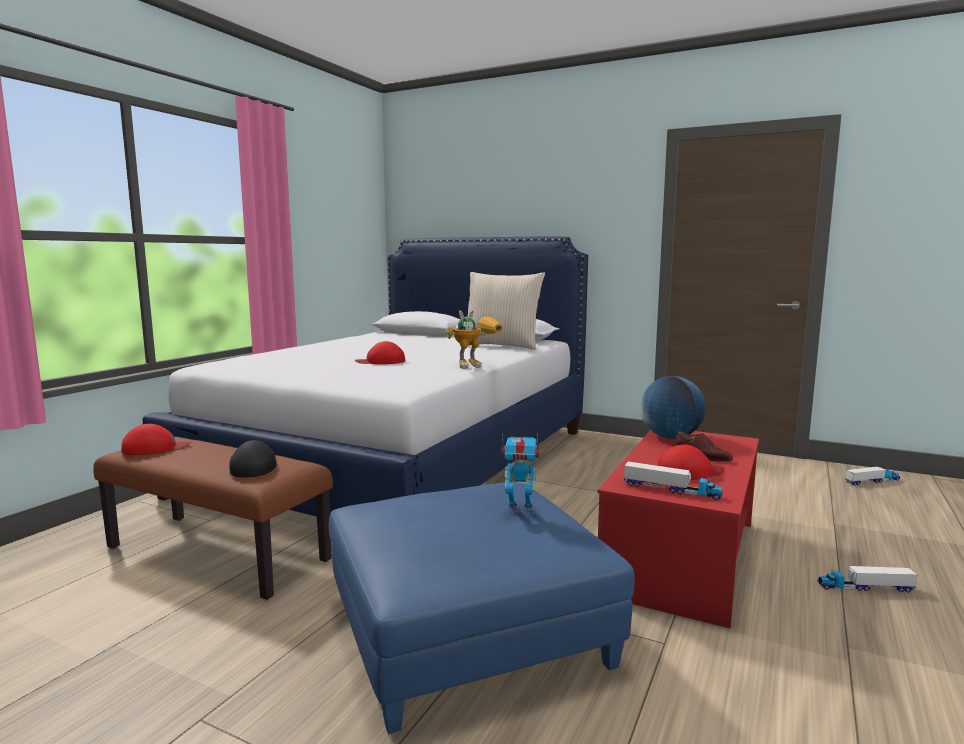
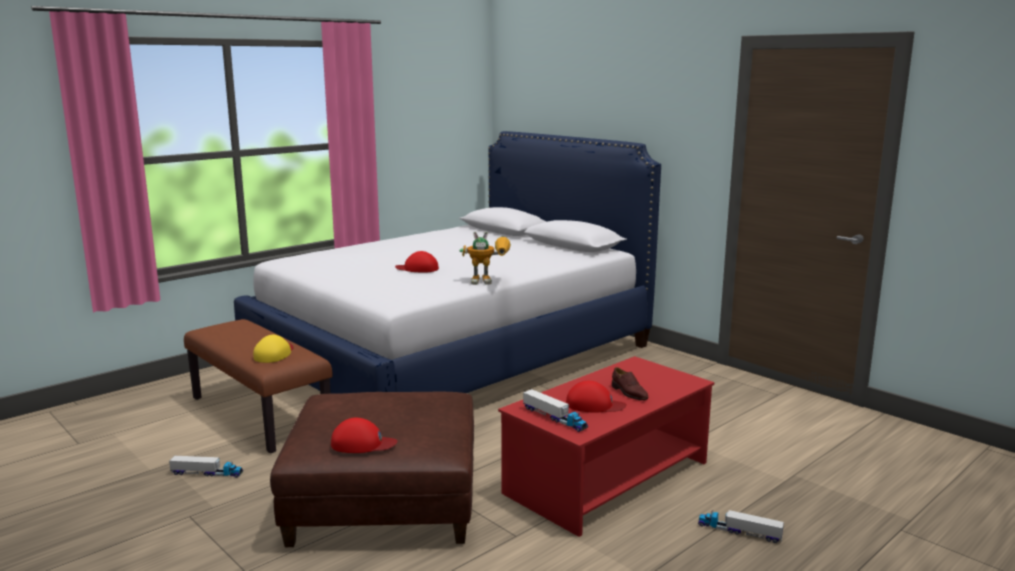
camera: 20 degrees right, 5 degrees up
(155, 448) = (223, 329): red cap -> red cap (362, 444)
(255, 466) = (274, 354): black cap -> yellow cap
(466, 630) = (383, 499): blue ottoman -> brown ottoman
(501, 346) = (552, 256): beige pillow -> none
(520, 509) = (428, 415): toy robot -> none
(670, 437) = (631, 370): globe -> none
(872, 481) = (903, 441): toy truck -> toy truck (207, 473)

